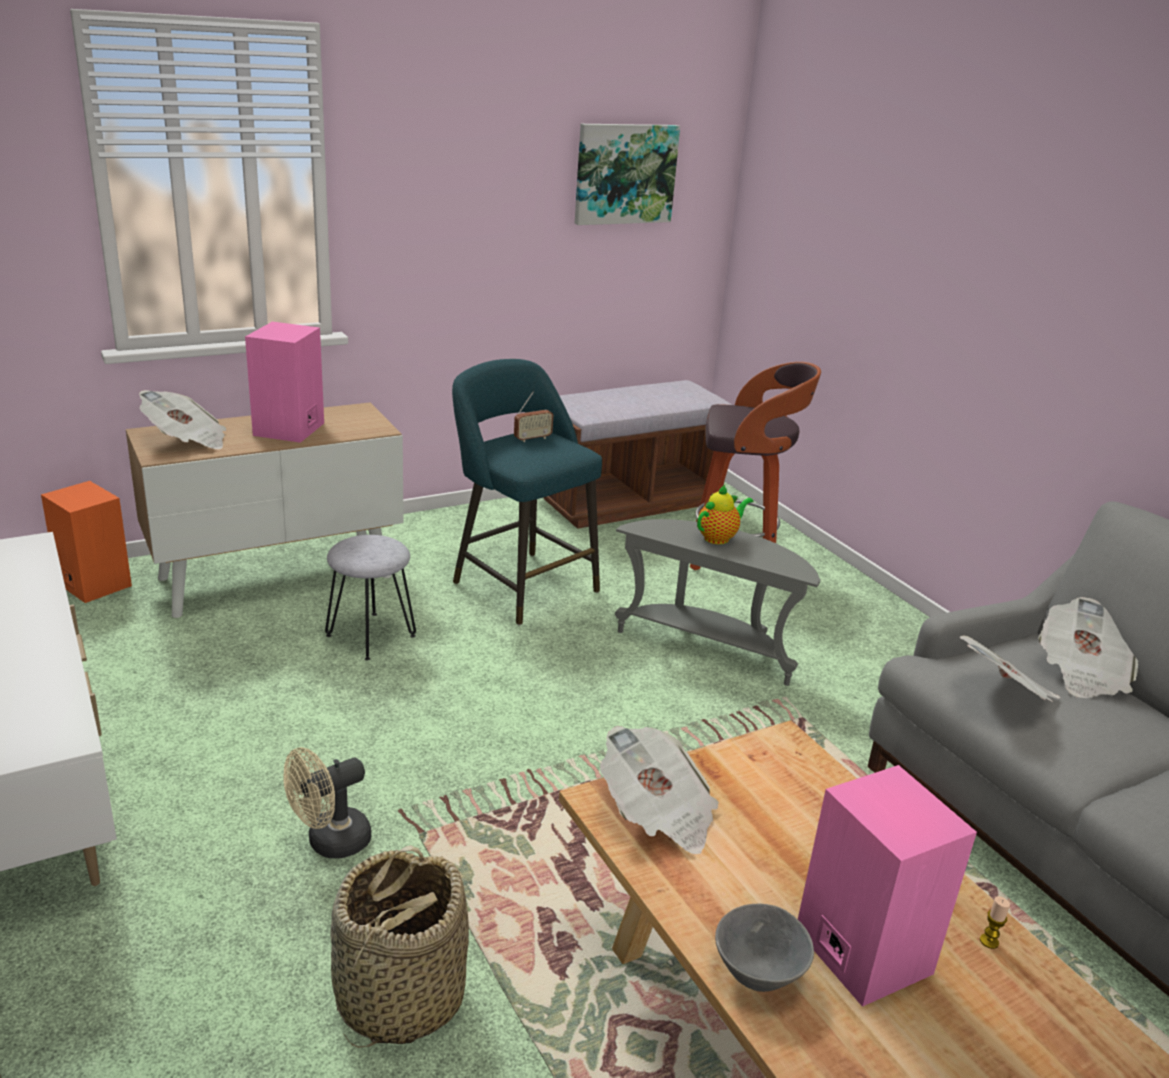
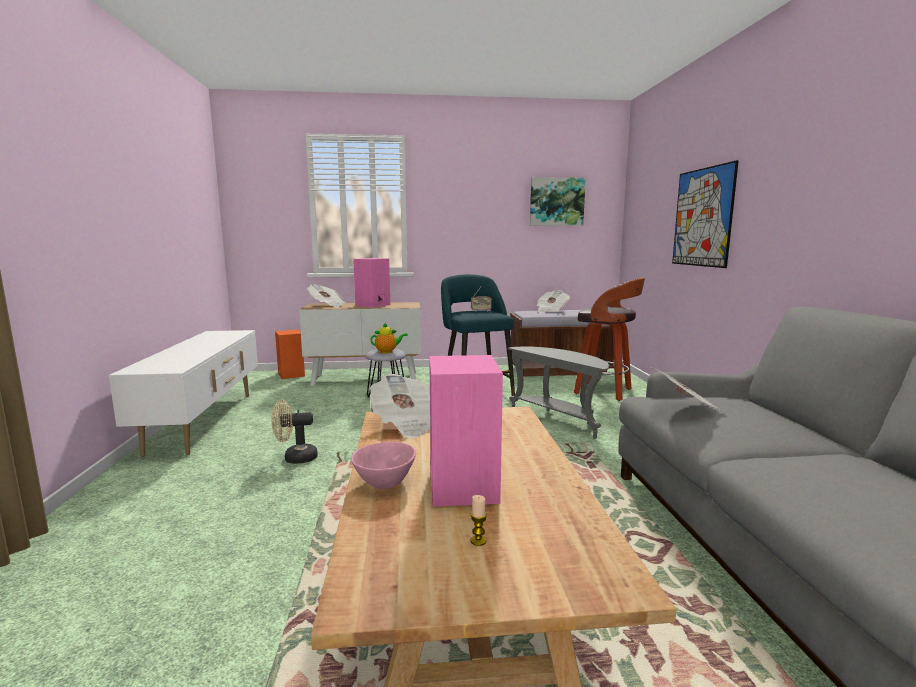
camera: 25 degrees right, 15 degrees down
(398, 996) = (265, 515): basket -> none
(719, 538) = (562, 353): teapot -> teapot (387, 352)
(755, 972) = (383, 482): grey bowl -> pink bowl
(929, 277) = (702, 217): none -> picture
(989, 941) = (559, 498): candle -> candle (478, 541)
(1082, 672) = (758, 406): newspaper -> newspaper (551, 311)

